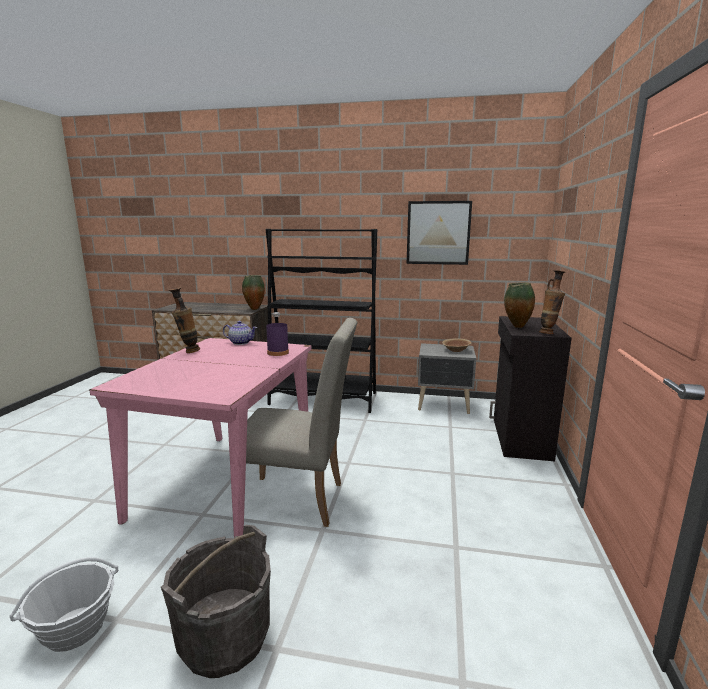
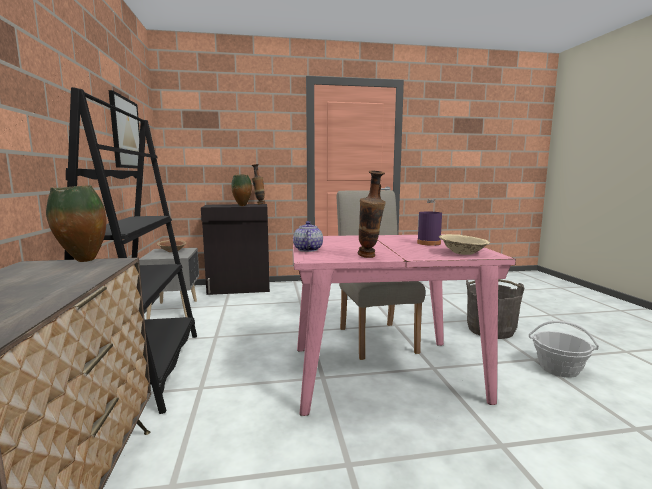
camera: 110 degrees left, 5 degrees down
(141, 378) = (462, 253): none -> beige bowl
(278, 353) = (331, 238): purple bottle -> purple bottle (428, 243)

